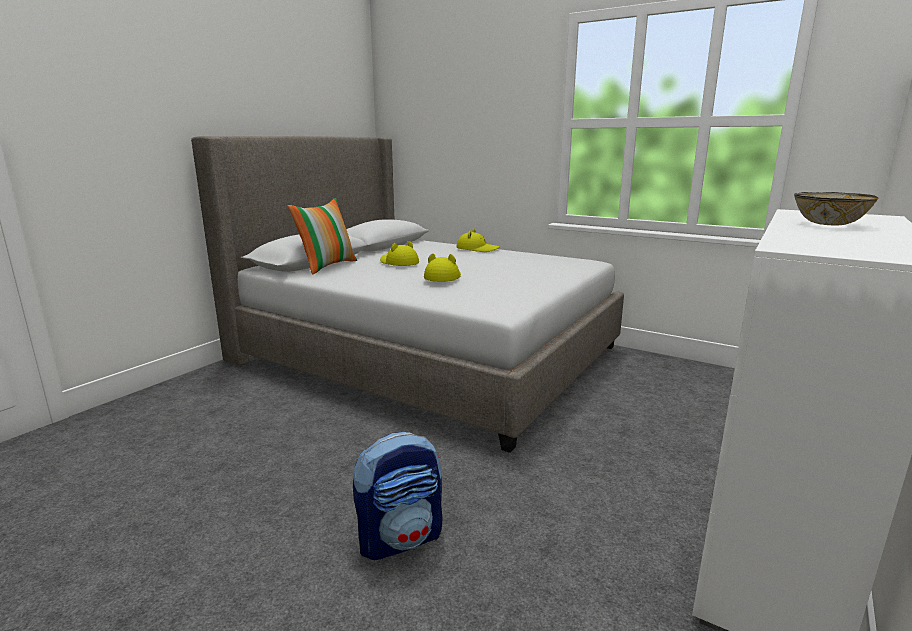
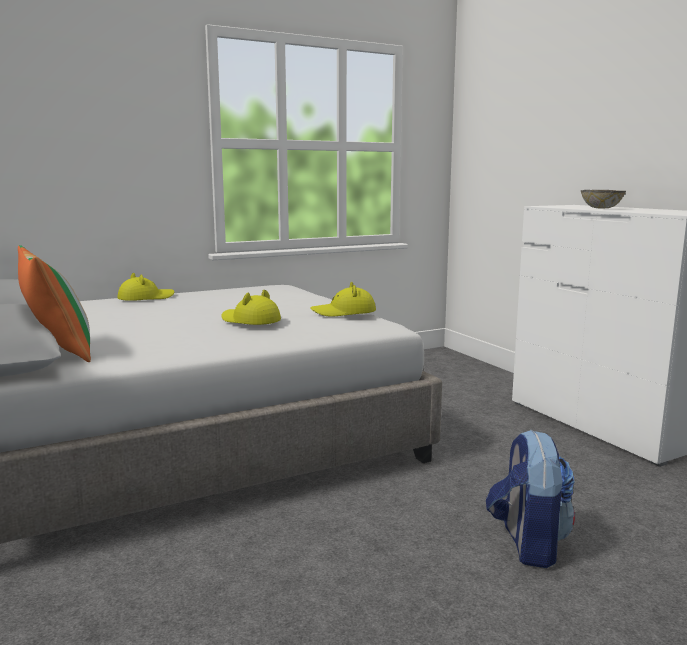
camera: 60 degrees left, 5 degrees down
(398, 263) = (135, 325): yellow hat -> yellow hat (344, 312)

